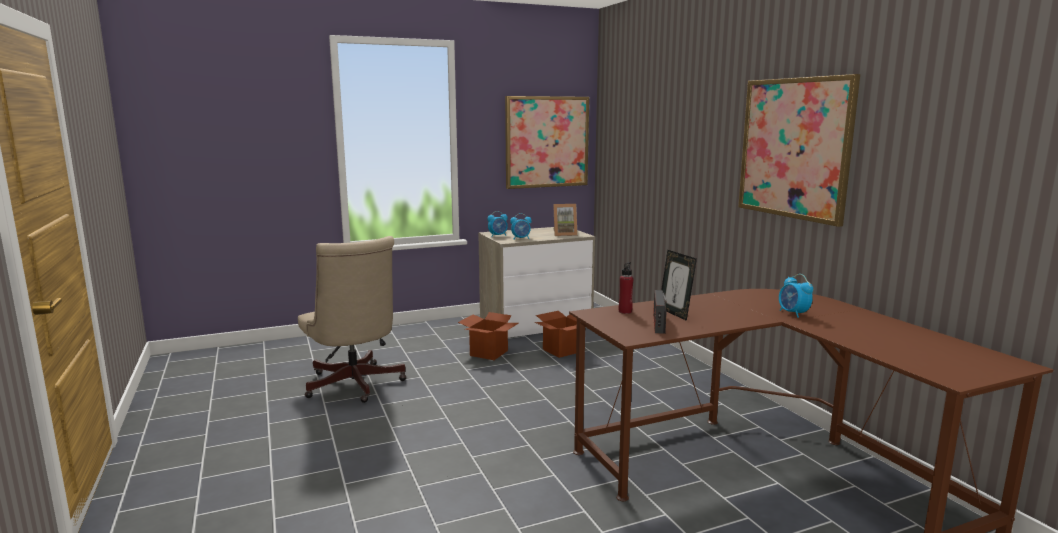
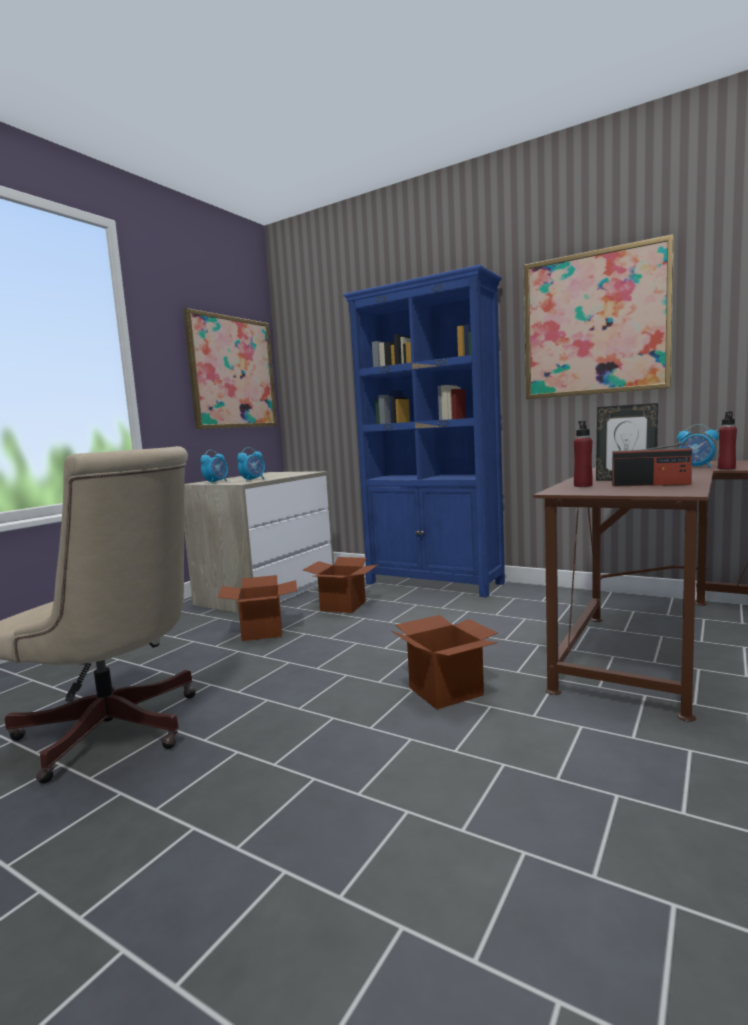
camera: 35 degrees left, 5 degrees down
(521, 427) = (446, 691): none -> cardboard box
(564, 234) = (291, 474): picture frame -> none
(656, 352) = (434, 583): none -> blue bookcase
(659, 324) = (650, 484): radio -> radio turned 45 degrees counterclockwise
(799, 322) = (726, 468): none -> red bottle

